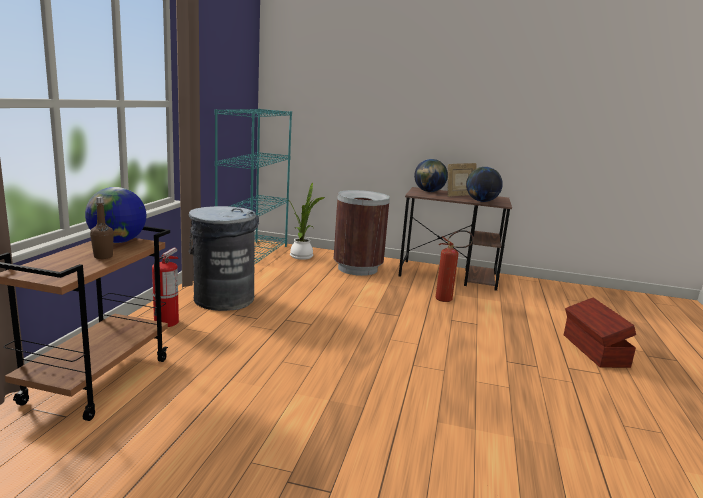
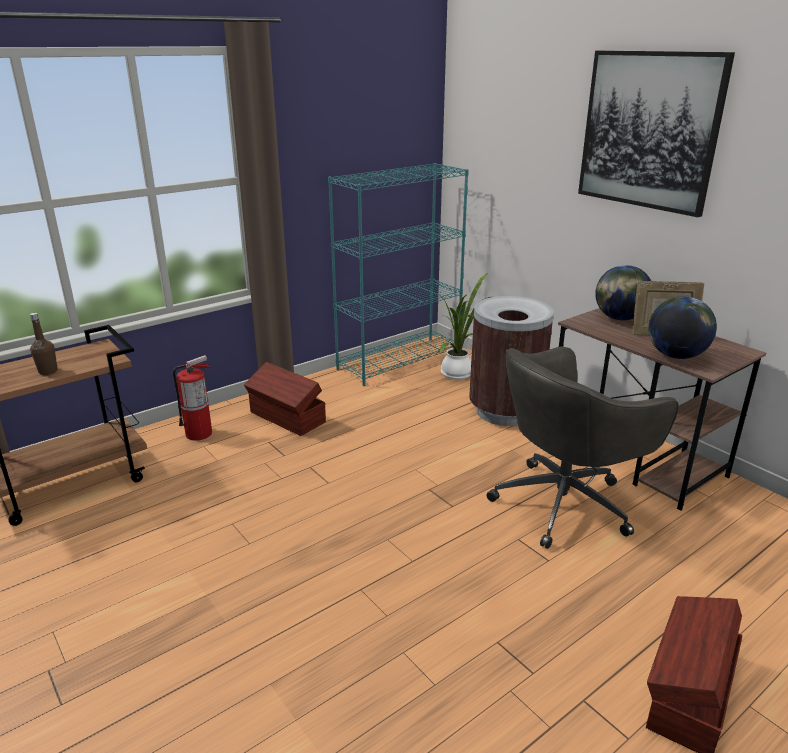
camera: 40 degrees right, 10 degrees up
(117, 242) = (94, 352): globe -> none
(223, 299) = (287, 418): grey trash can -> brown storage box
(426, 82) = (649, 131): none -> picture
(448, 300) = (565, 502): fire extinguisher -> grey office chair

